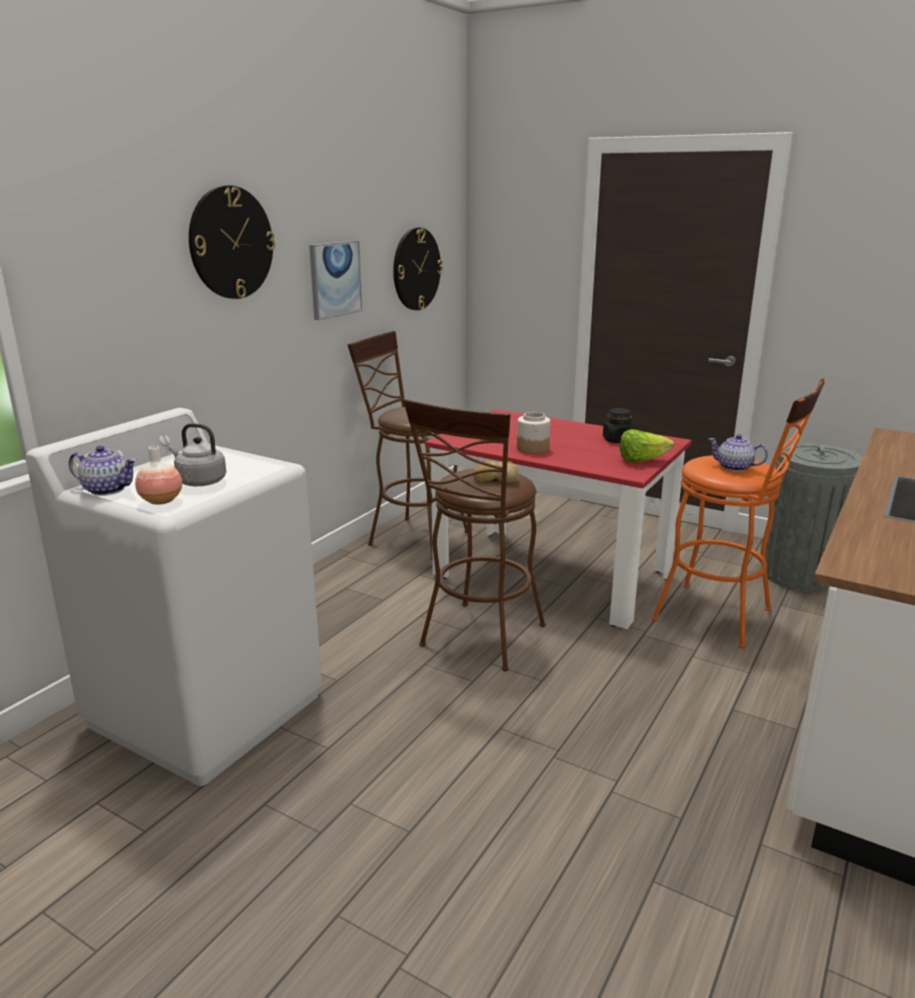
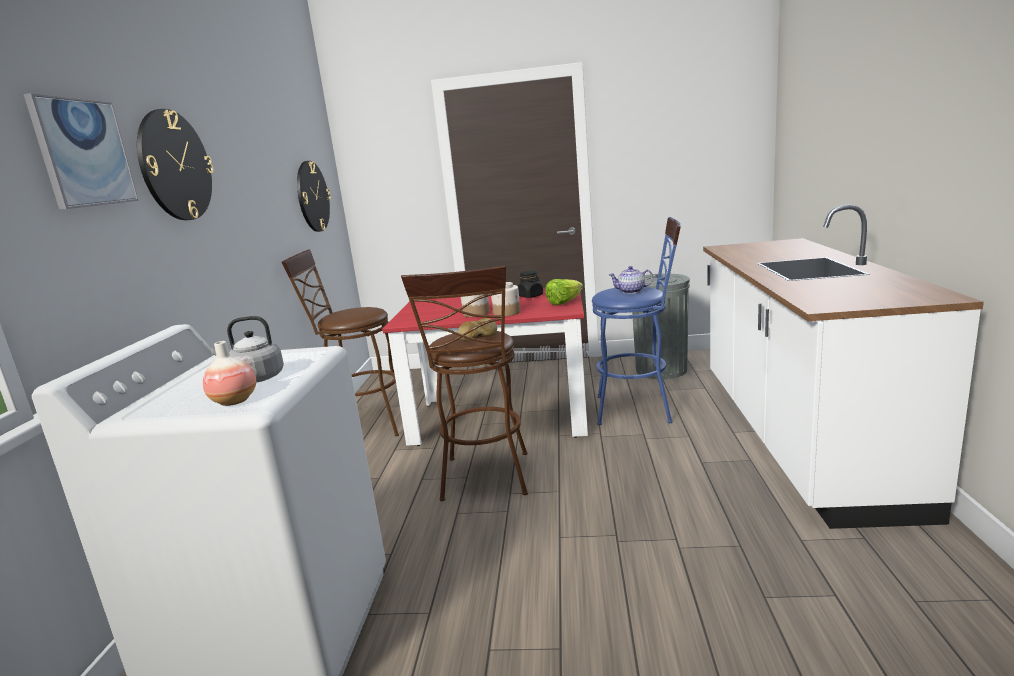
camera: 25 degrees left, 5 degrees down
(107, 489) = (153, 409): teapot -> none
(335, 279) = (260, 203): picture -> picture (83, 153)
(564, 457) = (507, 313): none -> jar
(723, 617) = (641, 408): orange stool -> blue stool

